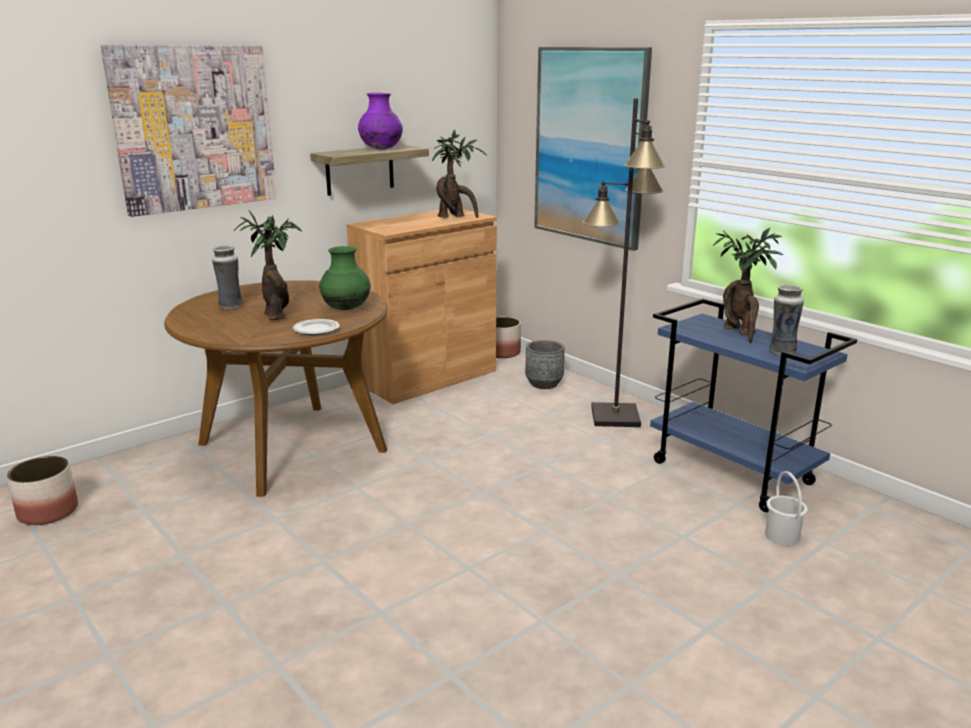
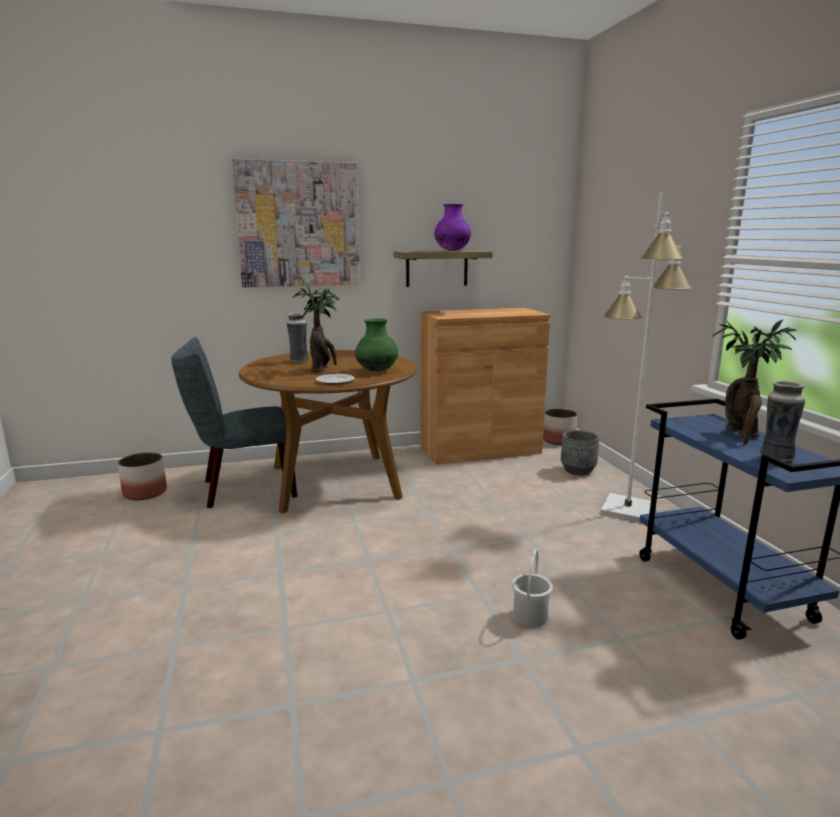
camera: 25 degrees right, 5 degrees down
(182, 479) = (242, 489): none -> grey chair
(455, 217) = (513, 312): potted plant -> none
(589, 146) = (639, 252): picture -> none
(614, 417) = (626, 510): black floor lamp -> white floor lamp
(781, 536) = (741, 671): white bucket -> white bucket (529, 616)

